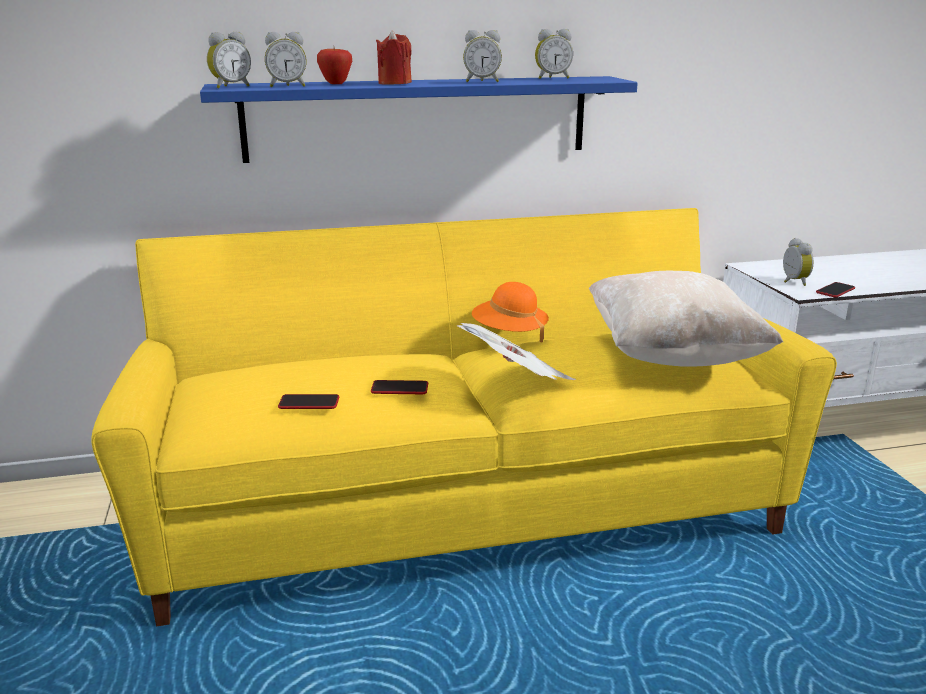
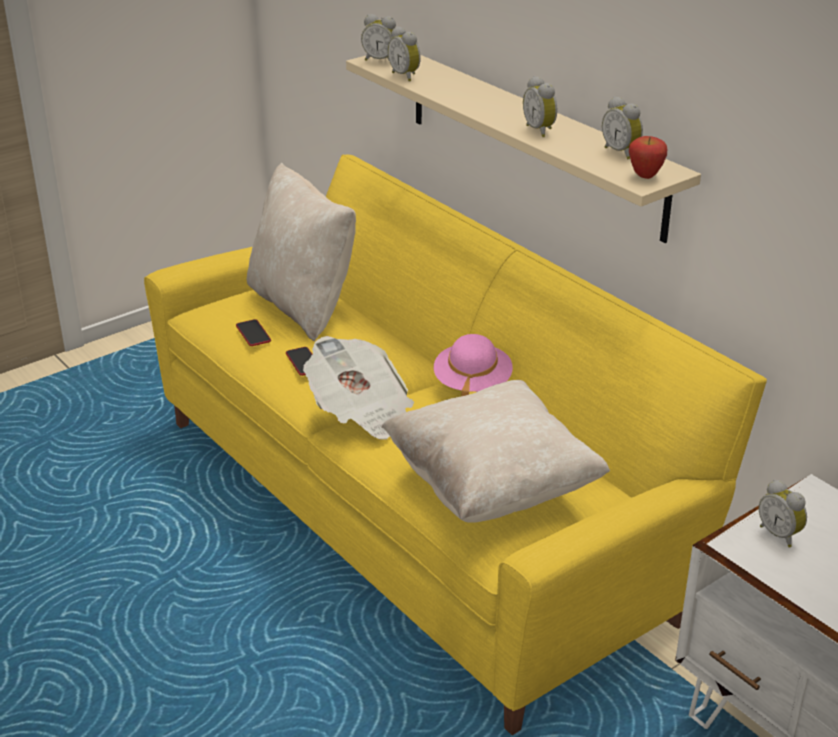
camera: 65 degrees right, 10 degrees up
(284, 371) = (303, 306): none -> beige pillow
(336, 84) = (443, 86): apple -> apple (645, 176)
(395, 83) = (479, 103): red candle -> none
(418, 118) = (532, 140): blue shelf -> beige shelf
(509, 333) = (472, 384): orange hat -> pink hat
(792, 282) = (780, 534): alarm clock -> alarm clock turned 90 degrees clockwise
(835, 291) = (777, 572): phone -> none

